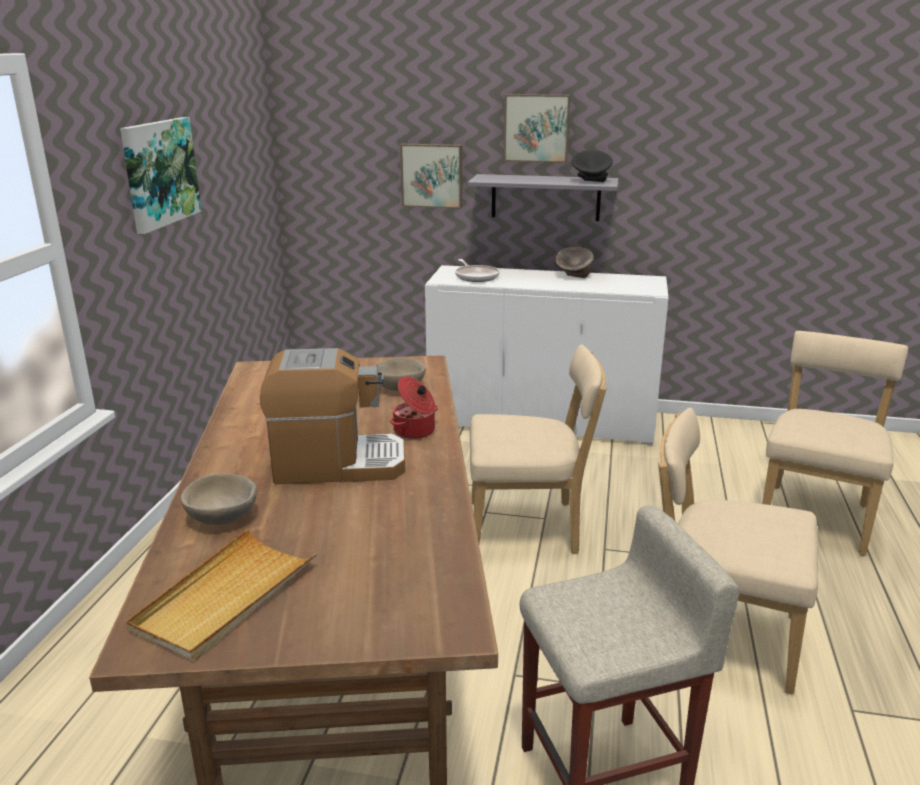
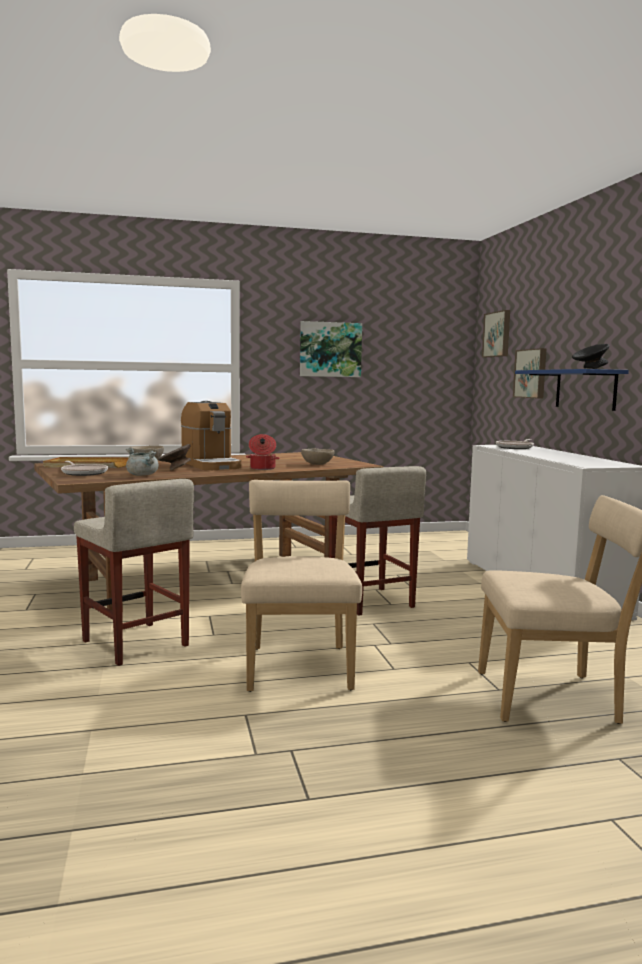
camera: 65 degrees right, 15 degrees down
(347, 609) = (84, 473): none -> frying pan
(425, 543) = (143, 475): none -> grey cooking pot
(529, 528) = (371, 601): beige chair -> beige stool
(536, 128) = (583, 330): picture -> picture (498, 334)
(545, 197) = (585, 389): grey shelf -> blue shelf
(574, 276) = (576, 456): grey bowl -> grey bowl (174, 469)

